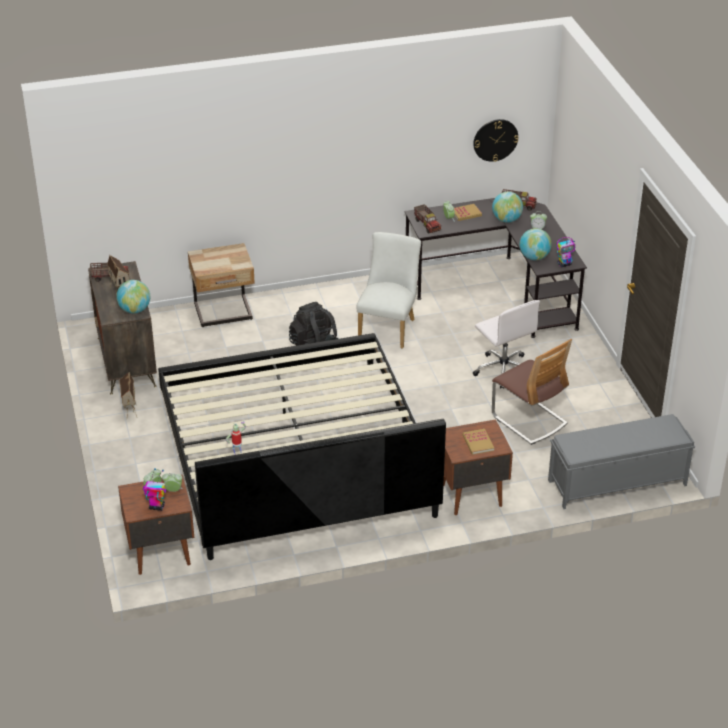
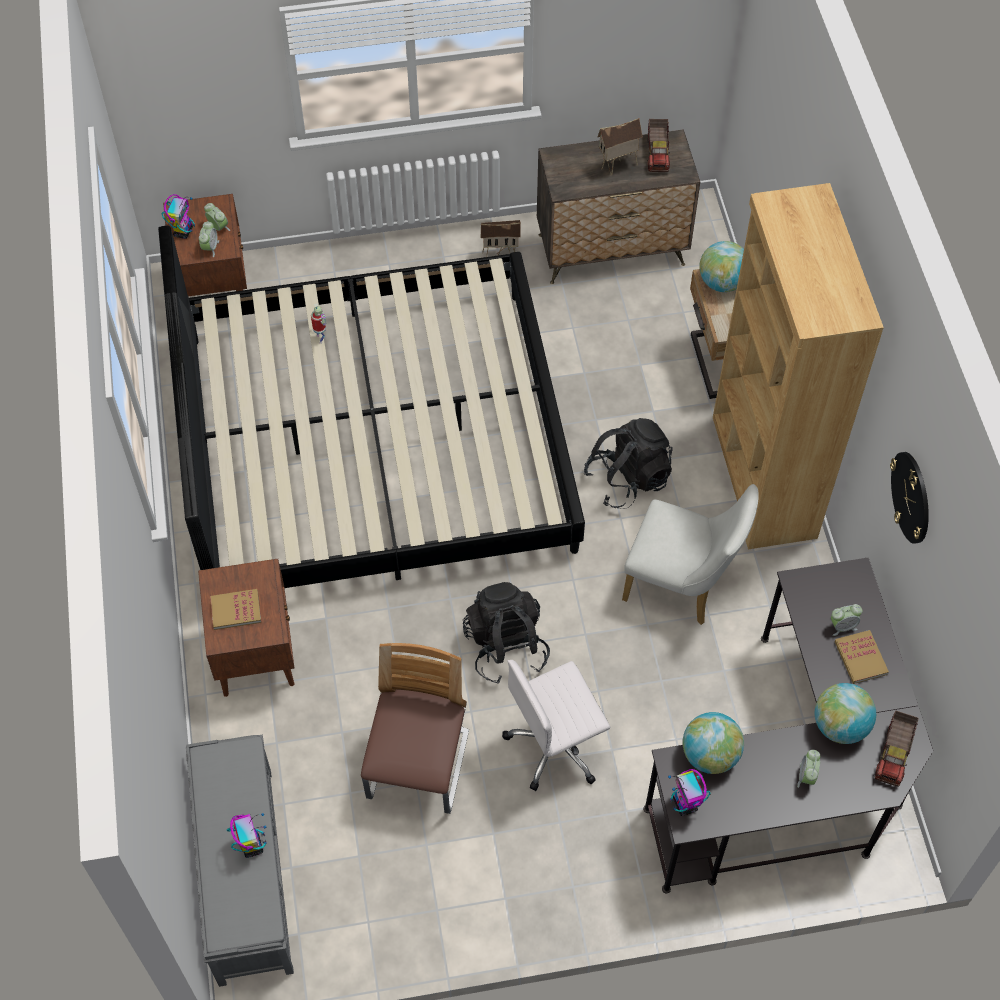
camera: 95 degrees right, 20 degrees up
(134, 310) = (572, 183): globe -> globe (722, 282)
(309, 299) = (762, 477): none -> brown bookcase
(427, 225) = (820, 589): toy truck -> none
(442, 391) = (505, 646): none -> black backpack
(495, 140) = (959, 656): wall clock -> wall clock (911, 497)
(529, 420) = (418, 766): chair -> chair turned 135 degrees clockwise
(623, 430) = (252, 845): none -> toy robot

